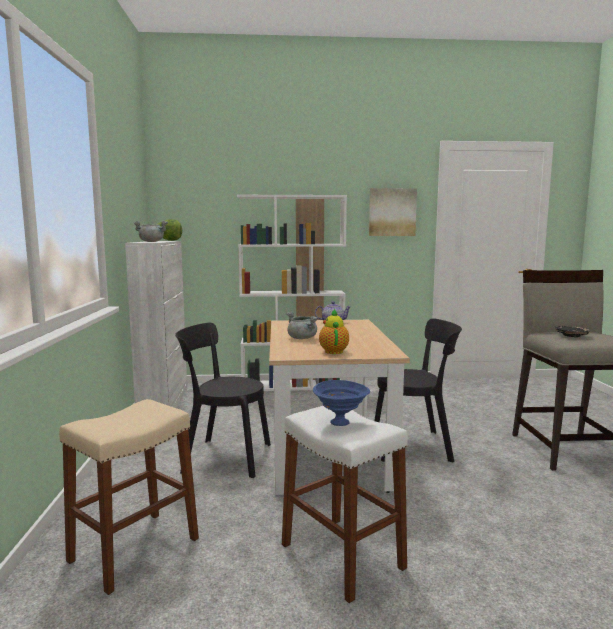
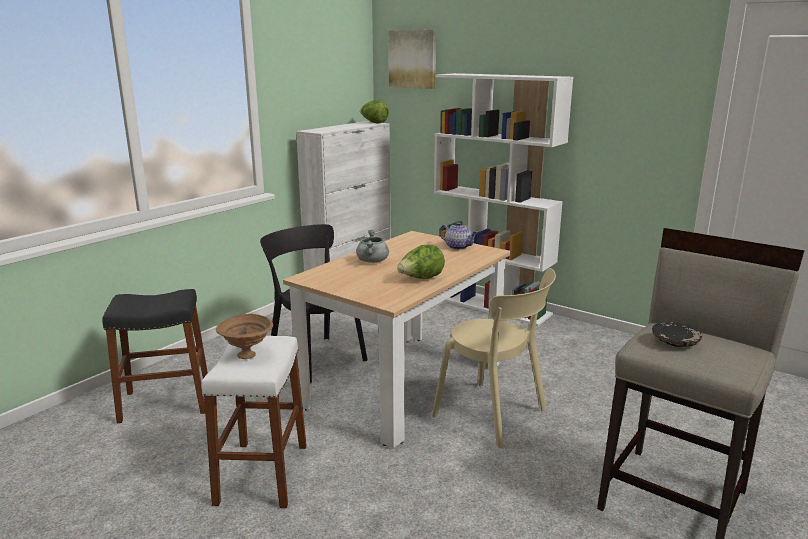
camera: 40 degrees right, 10 degrees up
(134, 549) = (165, 402): beige stool -> black stool
(152, 241) = (330, 129): grey cooking pot -> none
(333, 351) = (354, 284): teapot -> none
(341, 422) = (248, 355): blue bowl -> brown bowl
(367, 340) = (421, 279): none -> lettuce
(392, 212) = (642, 100): picture -> picture (413, 59)
(415, 446) = (494, 415): black chair -> beige chair

